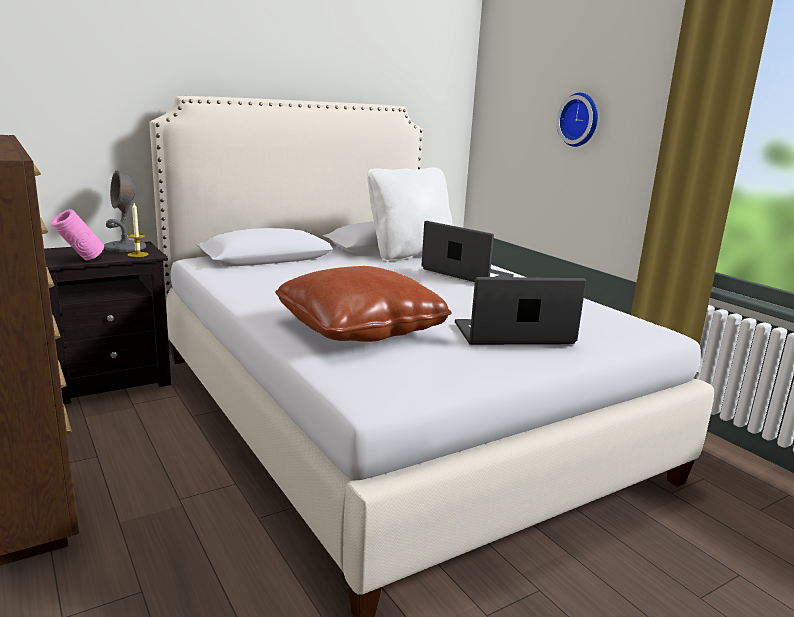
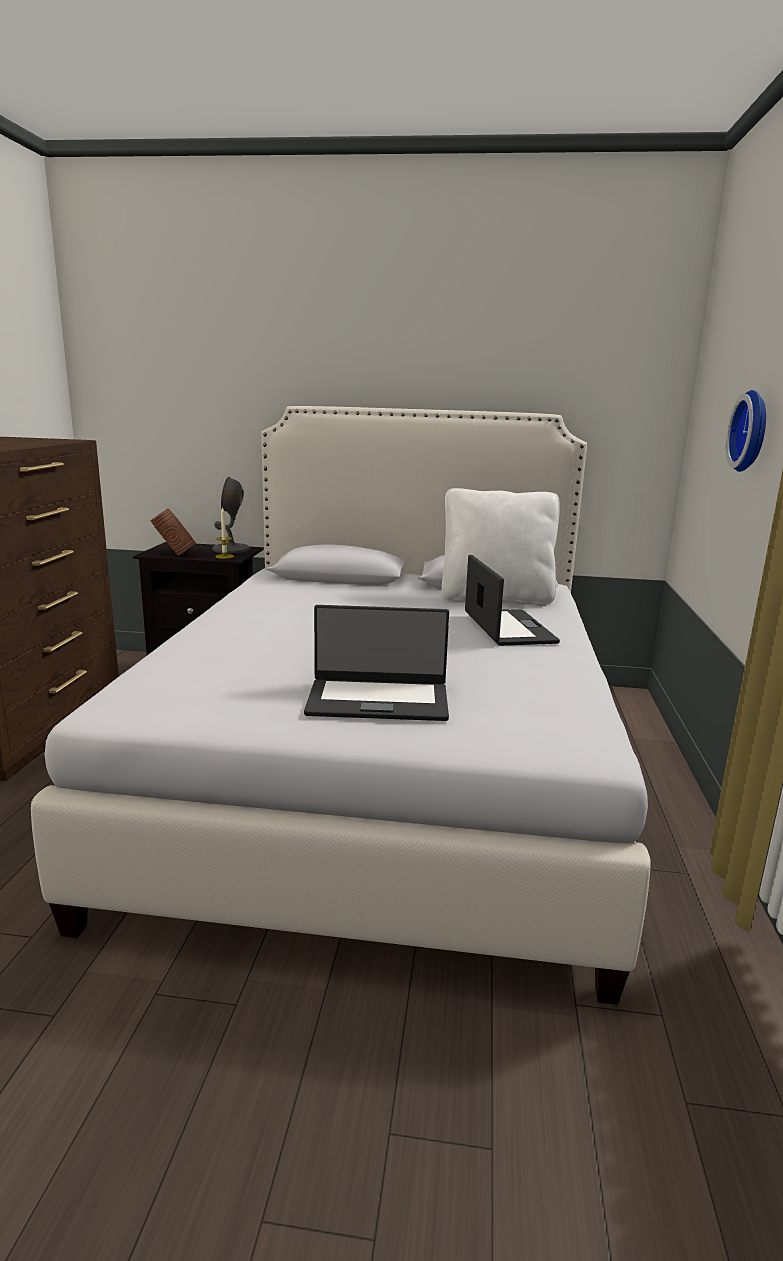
camera: 40 degrees right, 0 degrees up
(81, 260) = (174, 555): pink vase -> brown vase
(360, 329) = (246, 655): brown pillow -> none
(514, 334) = (378, 700): laptop -> laptop turned 150 degrees clockwise

